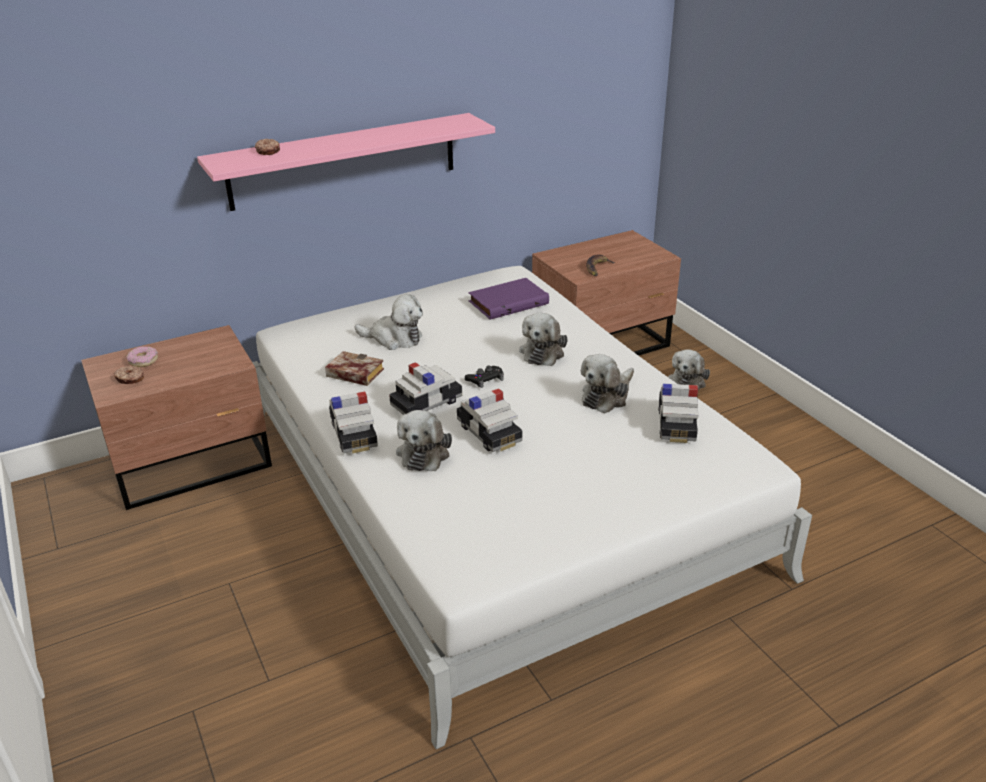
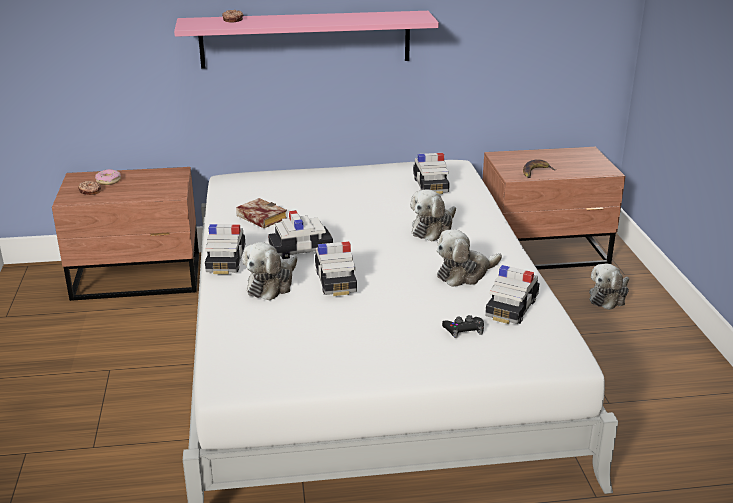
camera: 20 degrees right, 5 degrees down
(394, 338) = (313, 198): plush toy -> none
(485, 380) = (364, 241): black game controller -> black game controller (463, 330)
(508, 302) = (430, 185): purple book -> toy car

